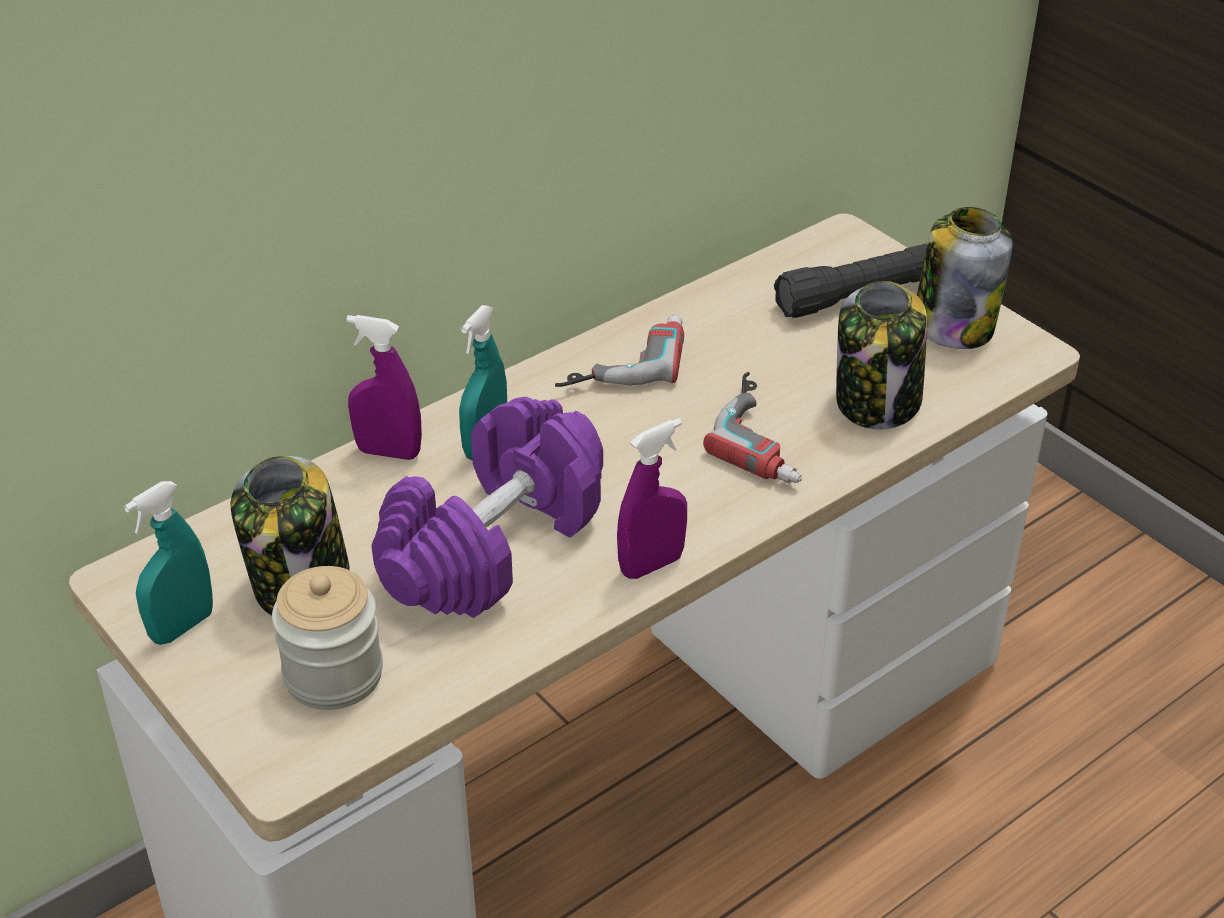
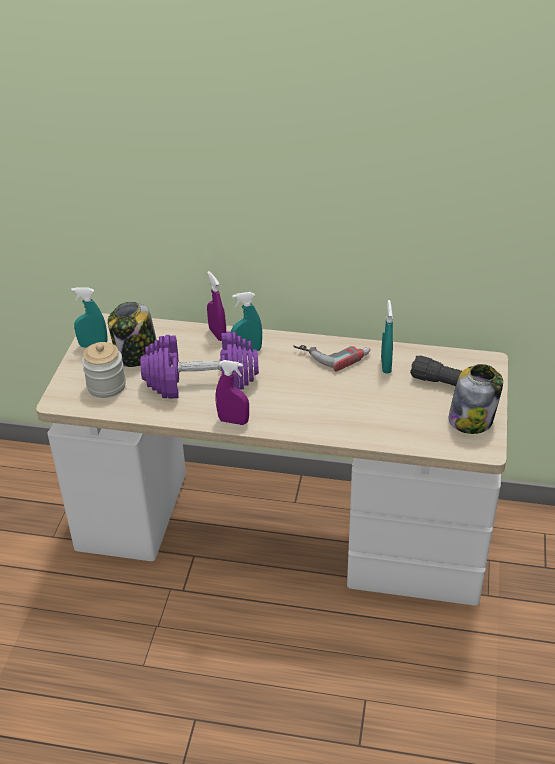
camera: 50 degrees right, 0 degrees up
(726, 328) = (386, 365): none -> turquoise spray bottle
(769, 437) = (336, 410): power drill -> none
(877, 402) = (394, 425): jar -> none

